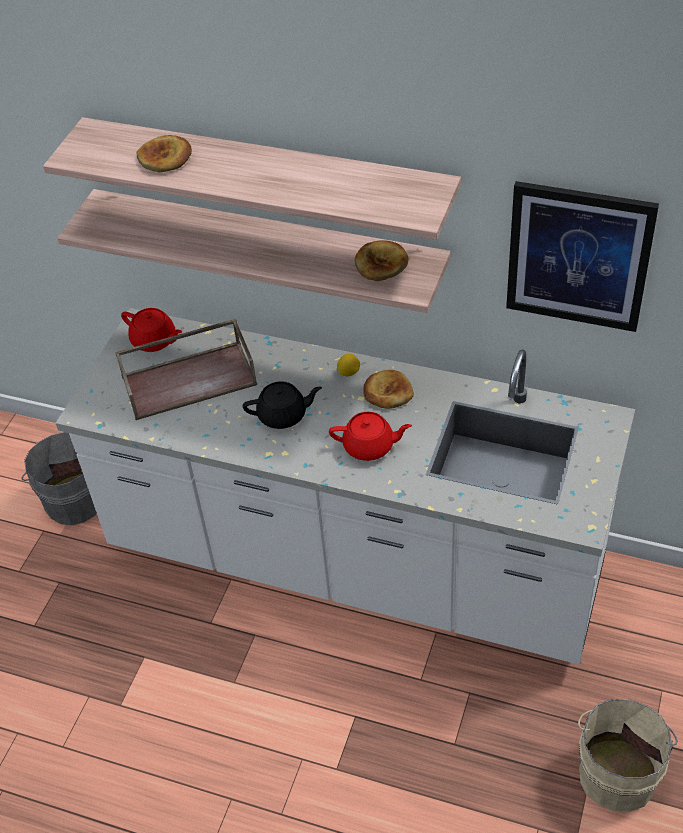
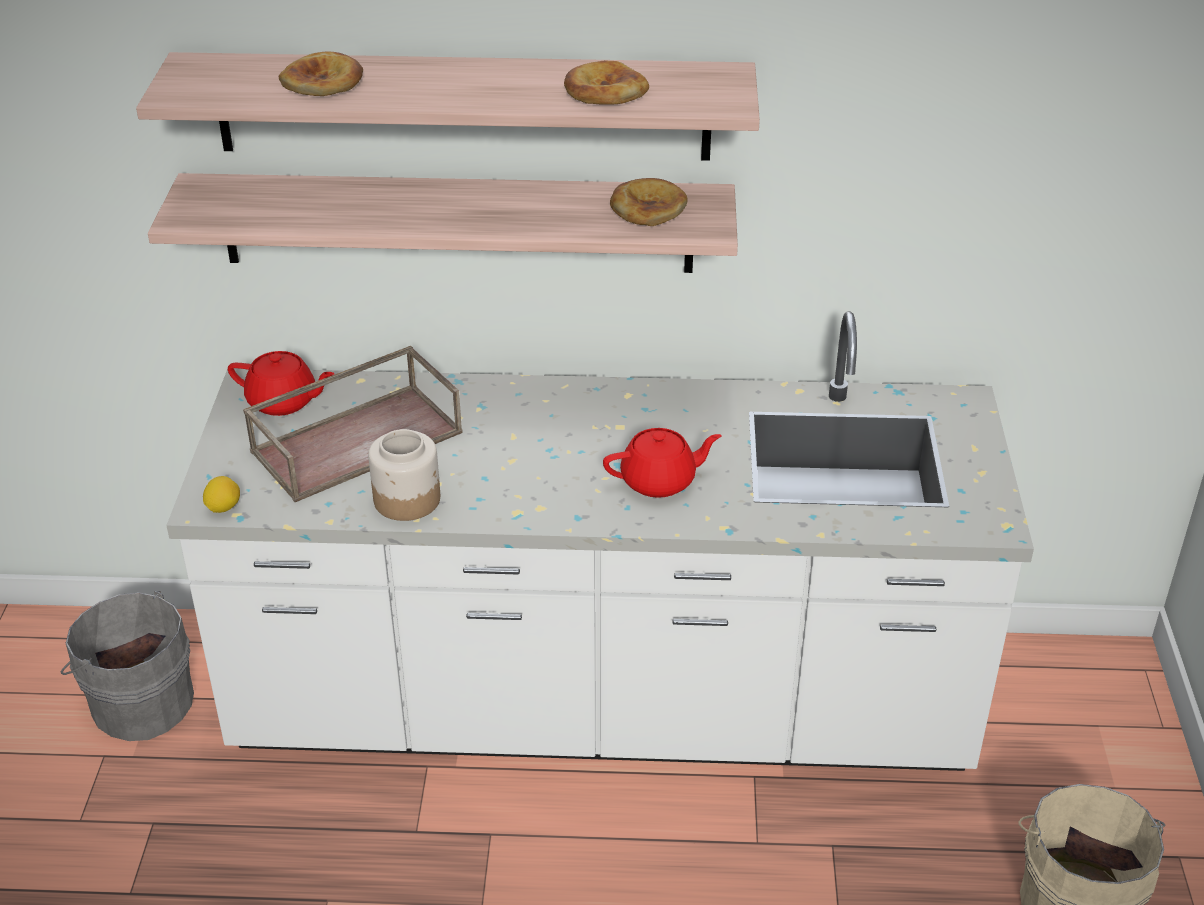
camera: 20 degrees left, 10 degrees down
(204, 431) = (408, 499): none -> jar
(283, 415) = (517, 463): black teapot -> none
(348, 372) = (589, 399): lemon -> lemon (223, 507)
(387, 392) = (654, 414): bread -> bread (604, 90)
(578, 256) = (916, 162): picture -> none

